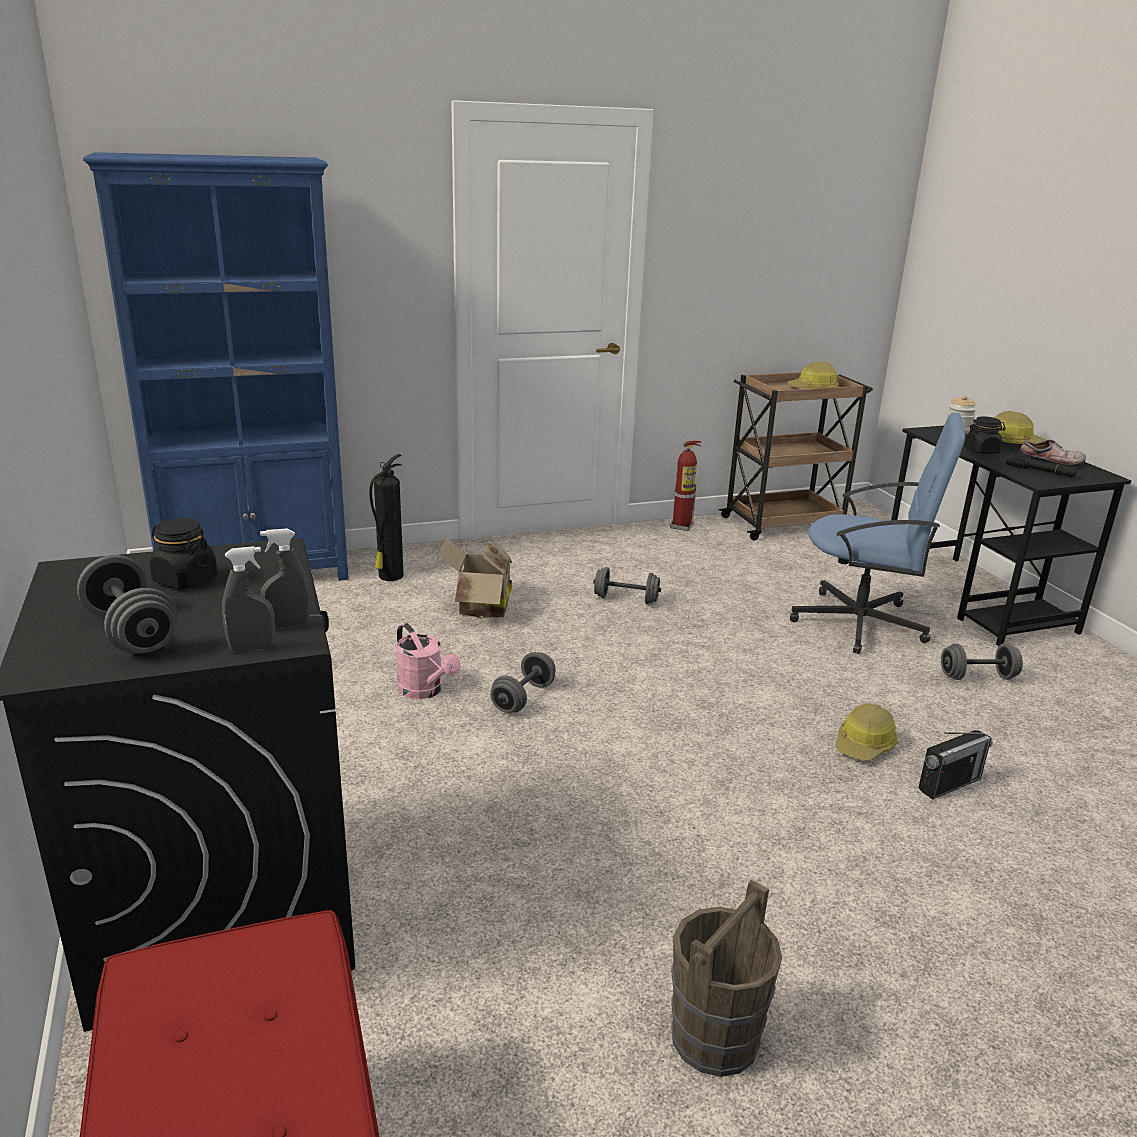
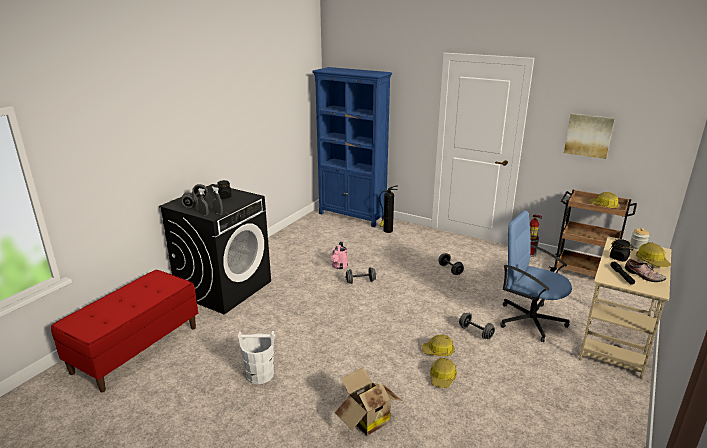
camera: 50 degrees right, 0 degrees up
(479, 608) = (396, 251): cardboard box -> cardboard box (366, 419)
(714, 1038) = (259, 374): brown bucket -> white bucket
(756, 264) = (588, 135): none -> picture
(861, 623) = (530, 320): blue office chair -> blue office chair turned 150 degrees clockwise
(949, 784) = (442, 378): radio -> hard hat
(976, 600) = (615, 340): black desk -> beige desk
(977, 677) = (538, 361): grey dumbbell -> grey dumbbell (475, 332)

